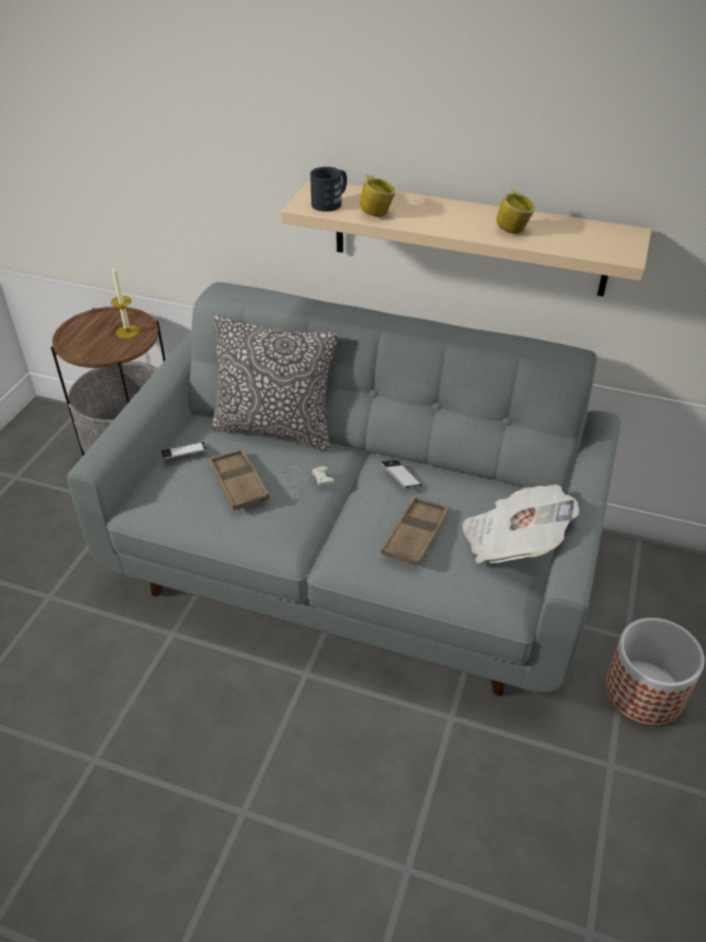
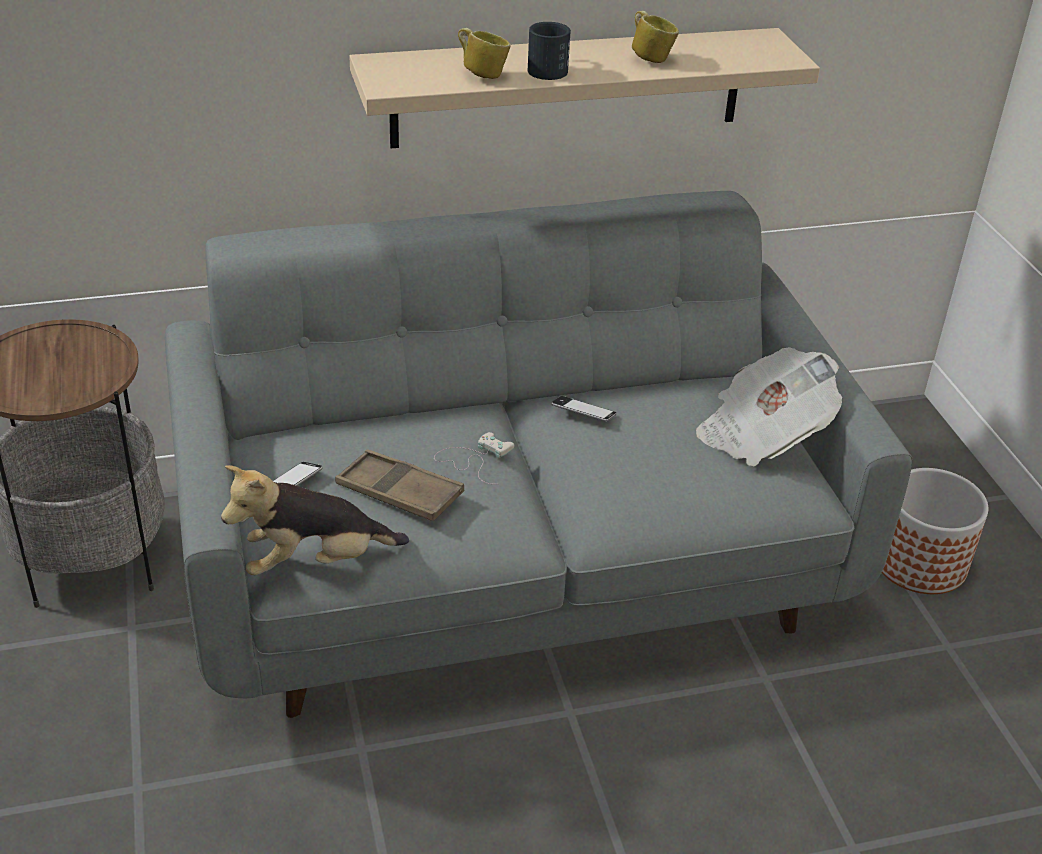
camera: 35 degrees left, 5 degrees down
(127, 332) = (84, 352): candle -> none
(154, 507) = (315, 562): none -> plush toy
(275, 429) = (375, 416): pillow -> none
(331, 202) = (415, 76): black mug -> black mug (548, 68)
(415, 535) = (659, 466): brown tray -> none

